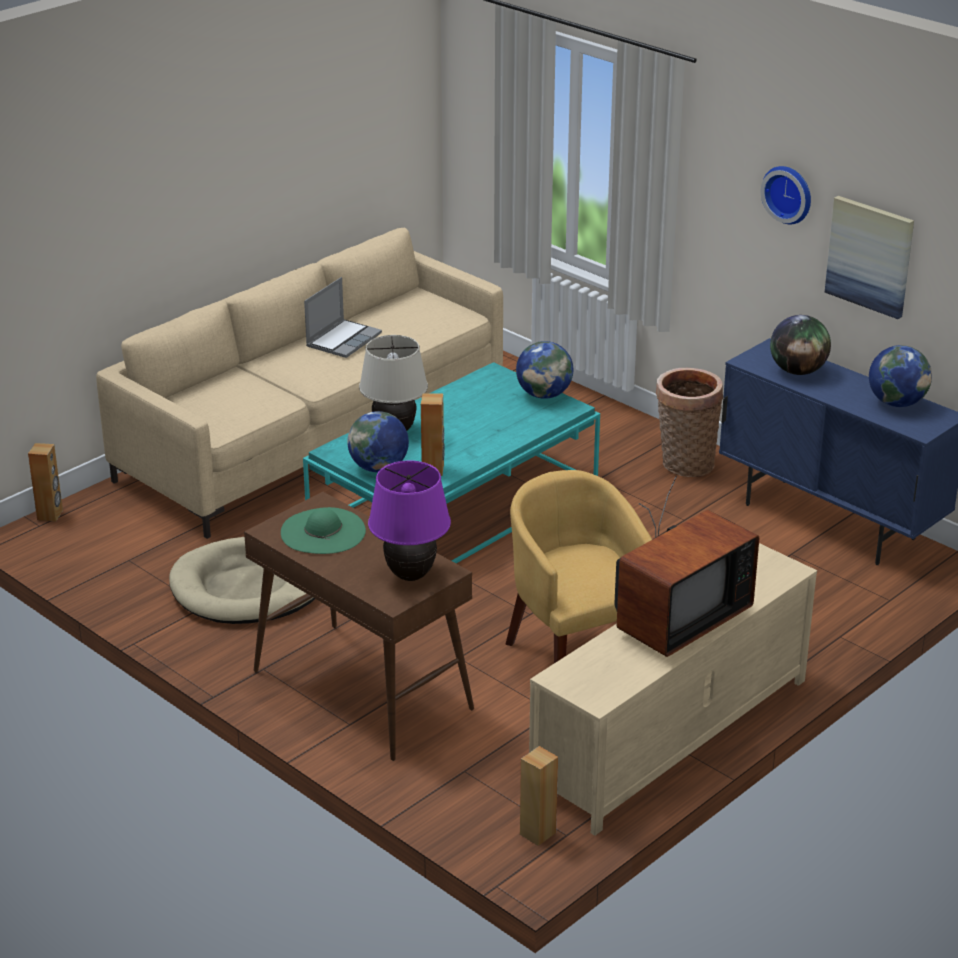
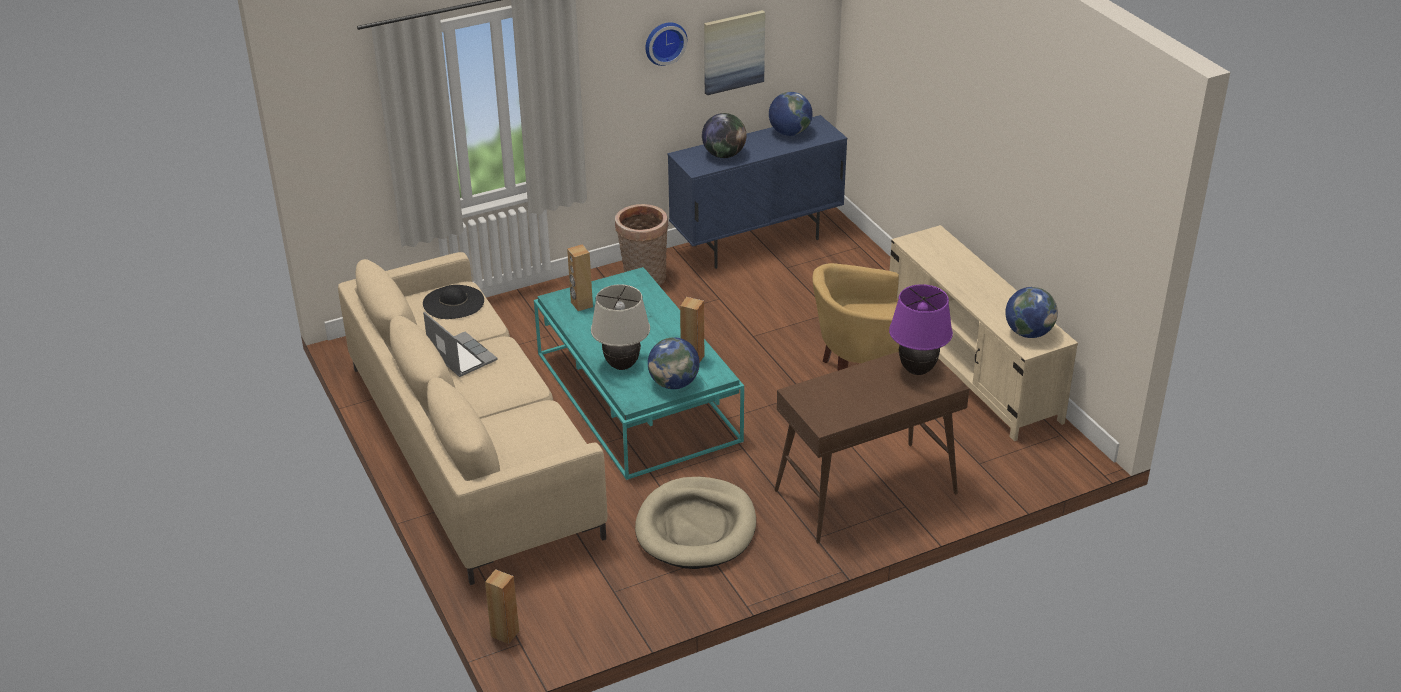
camera: 70 degrees left, 5 degrees up
(323, 531) = (838, 399): green hat -> none
(434, 316) = (453, 302): none -> black hat
(537, 833) = (1055, 446): brown speaker -> brown speaker (581, 304)
(544, 395) = (609, 284): globe -> globe (1028, 333)
(675, 620) = (978, 289): television -> none

